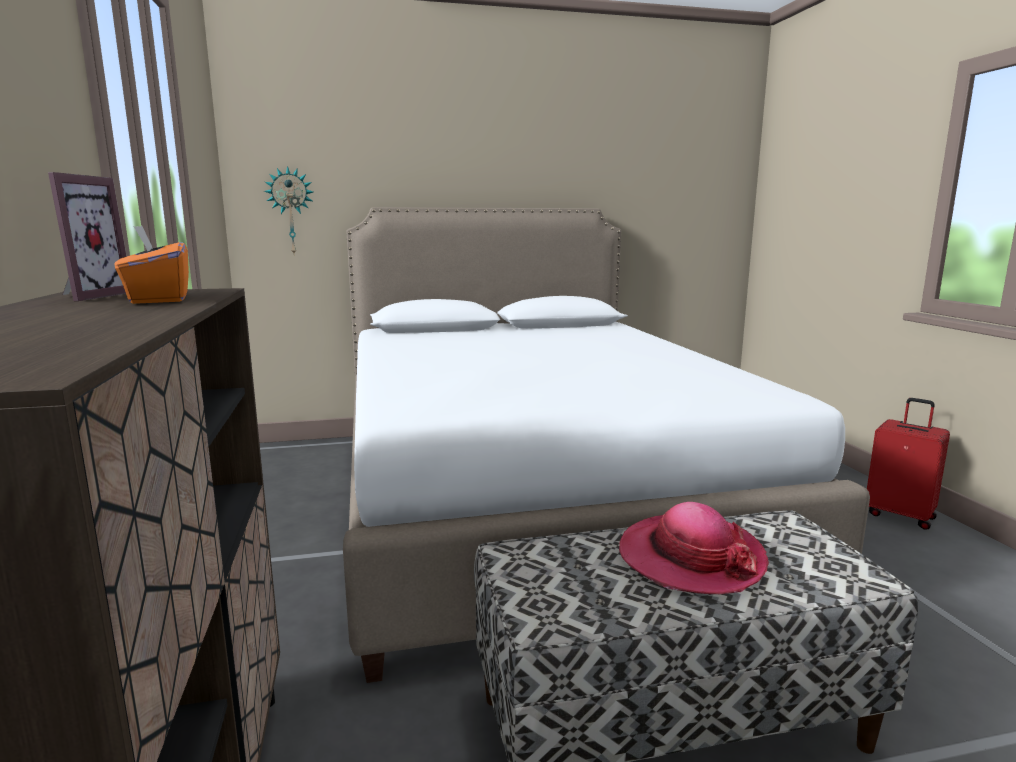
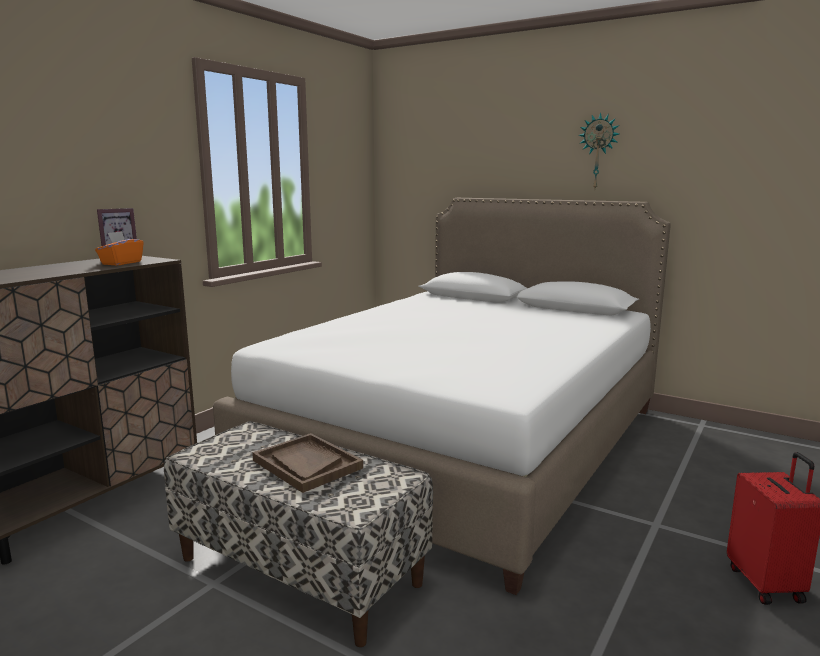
camera: 45 degrees right, 0 degrees up
(291, 211) = (410, 199): wall clock -> wall clock (598, 152)
(690, 558) = (306, 464): hat -> brown tray

